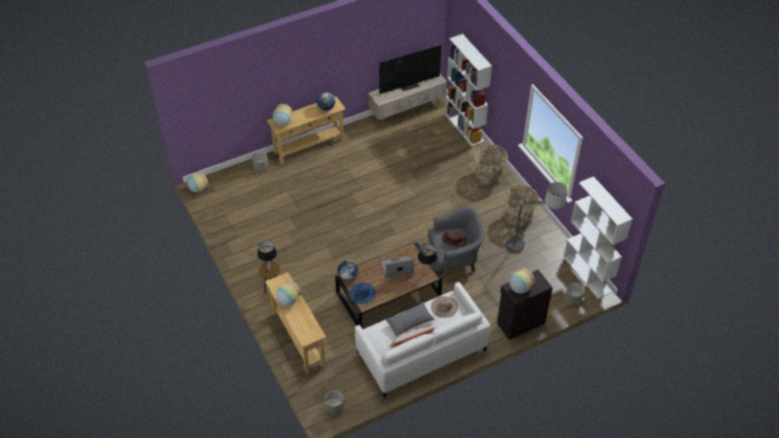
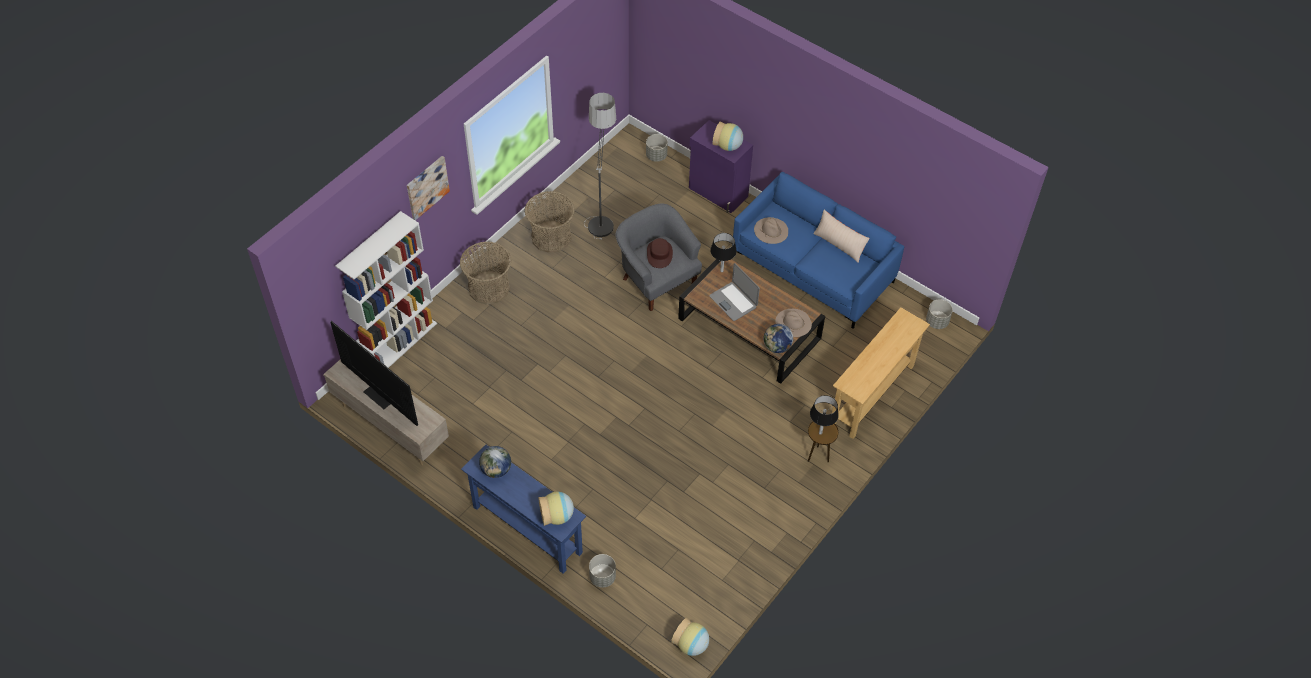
camera: 115 degrees left, 5 degrees up
(288, 300) = (875, 365): vase -> none
(308, 146) = (527, 530): beige console table -> blue console table
(362, 293) = (793, 322): blue hat -> beige hat
(409, 322) = (813, 255): grey pillow -> none
(421, 351) = (812, 269): white sofa -> blue sofa
(506, 80) = (427, 187): none -> picture
(520, 322) = (718, 193): black cabinet -> purple cabinet
(587, 274) = (611, 151): white bookcase -> none

